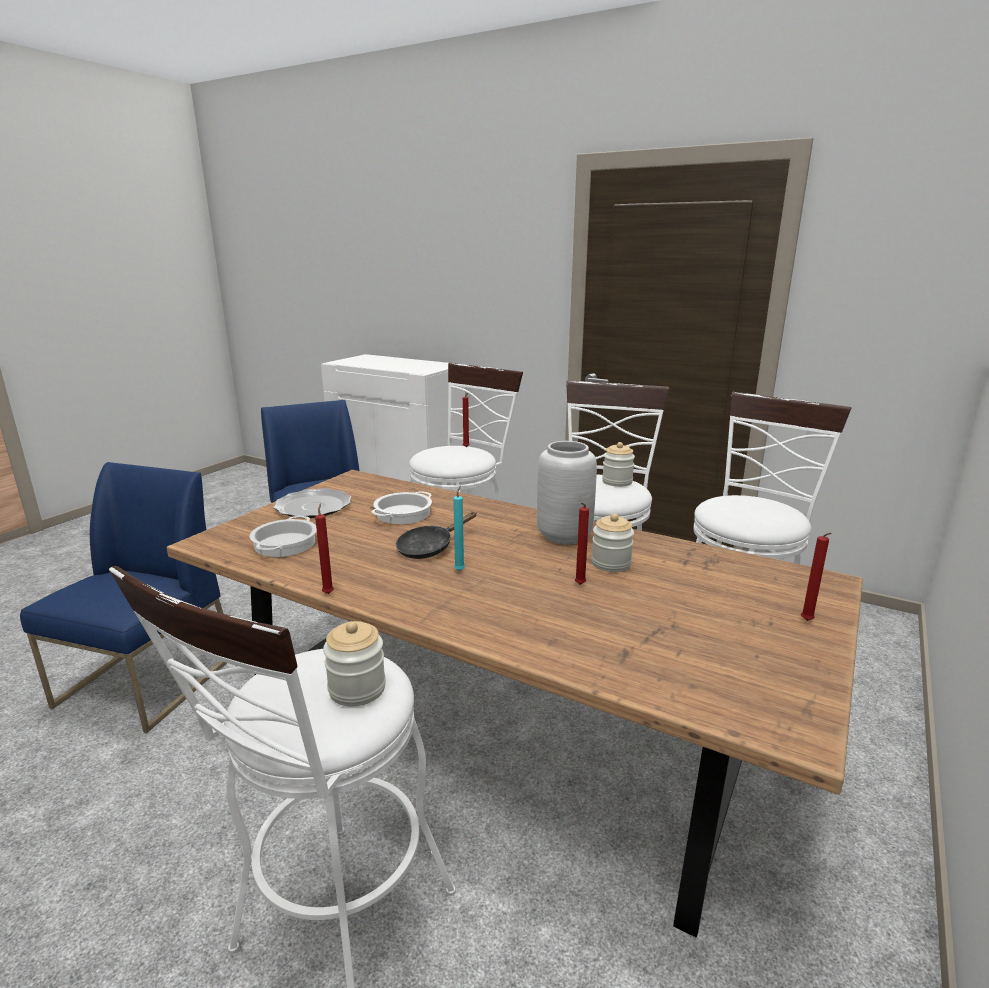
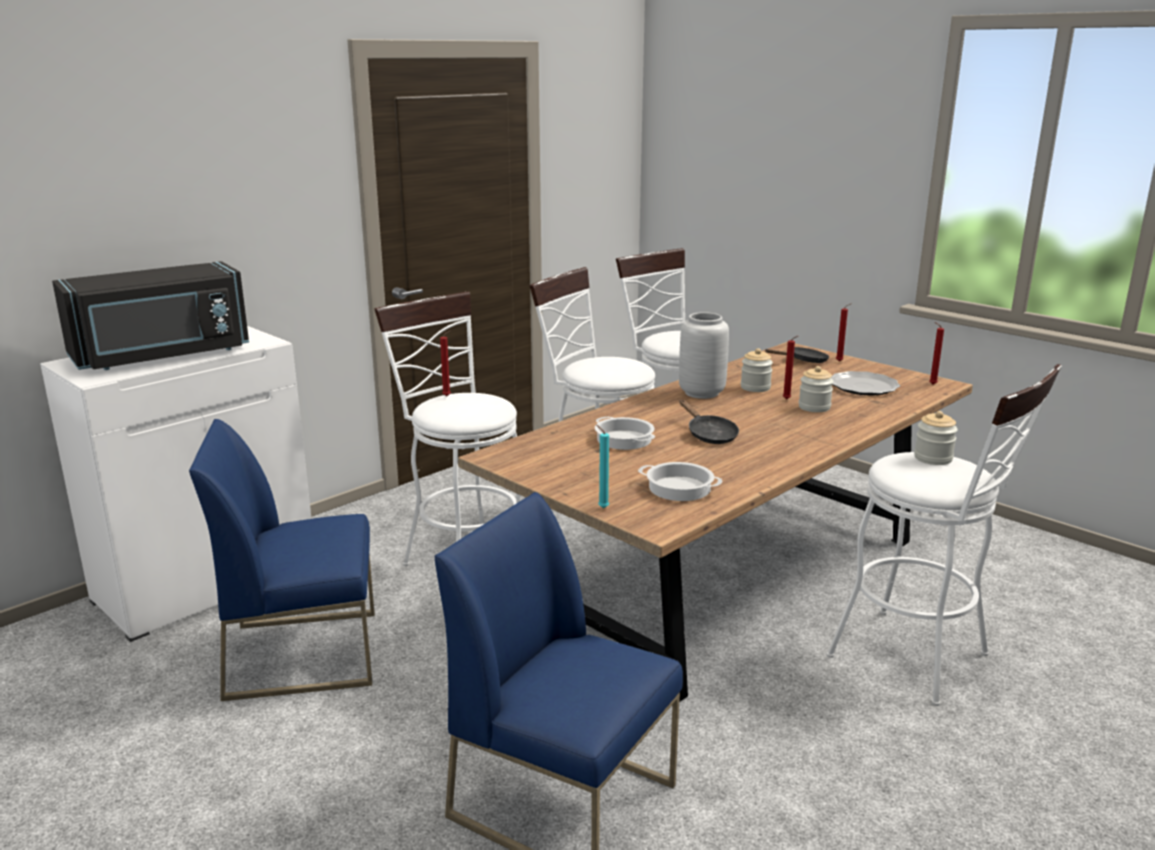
camera: 75 degrees left, 0 degrees up
(313, 506) = (579, 476): plate -> plate (863, 386)
(328, 593) = (787, 471): red candle -> red candle (931, 384)
(383, 363) = (162, 356): none -> black microwave
(460, 570) = (755, 428): turquoise candle -> turquoise candle (602, 507)
(617, 482) = (604, 359): jar -> jar (814, 407)
(769, 591) = (803, 361): none -> black frying pan

